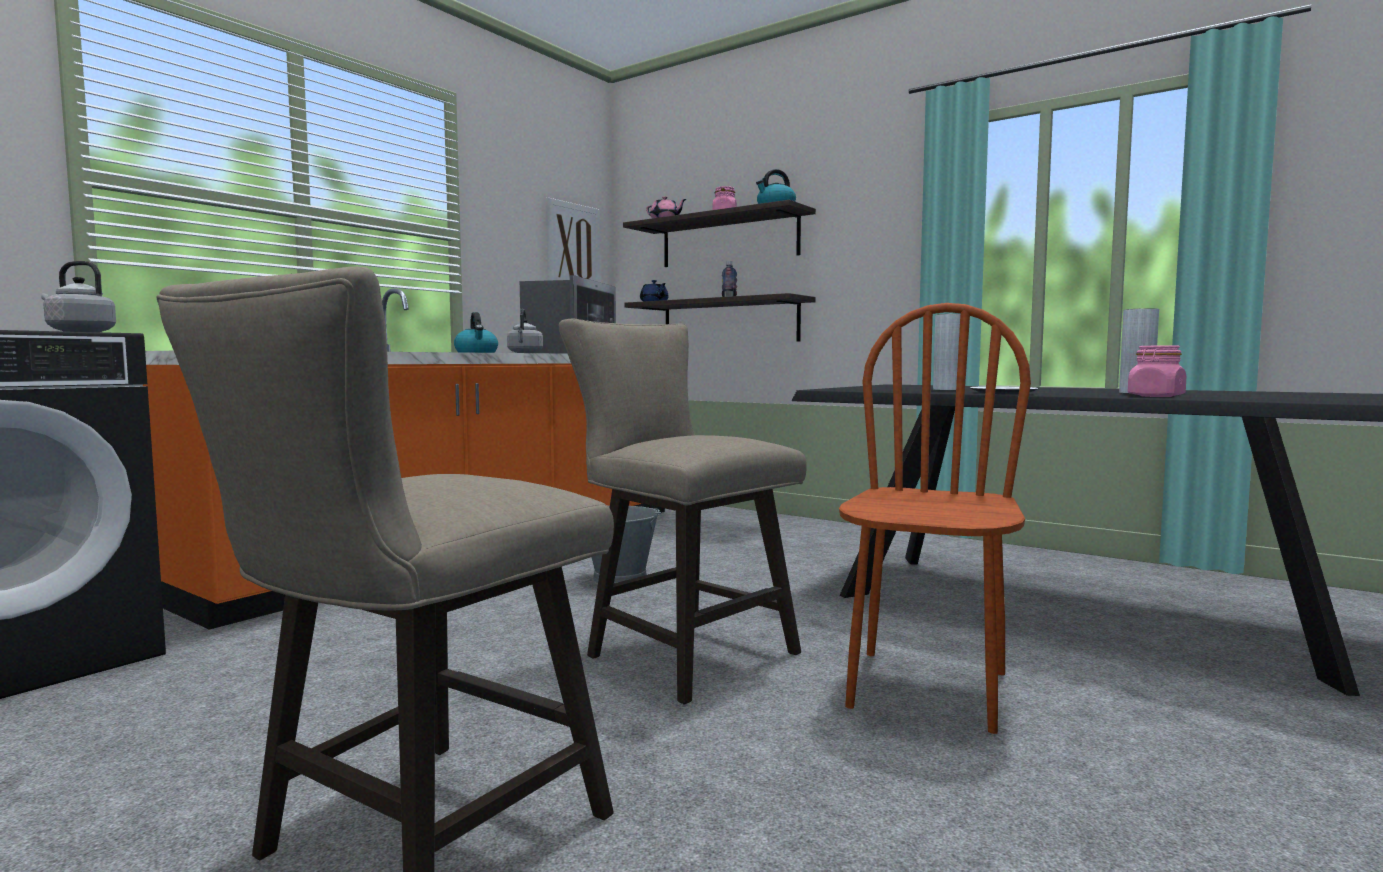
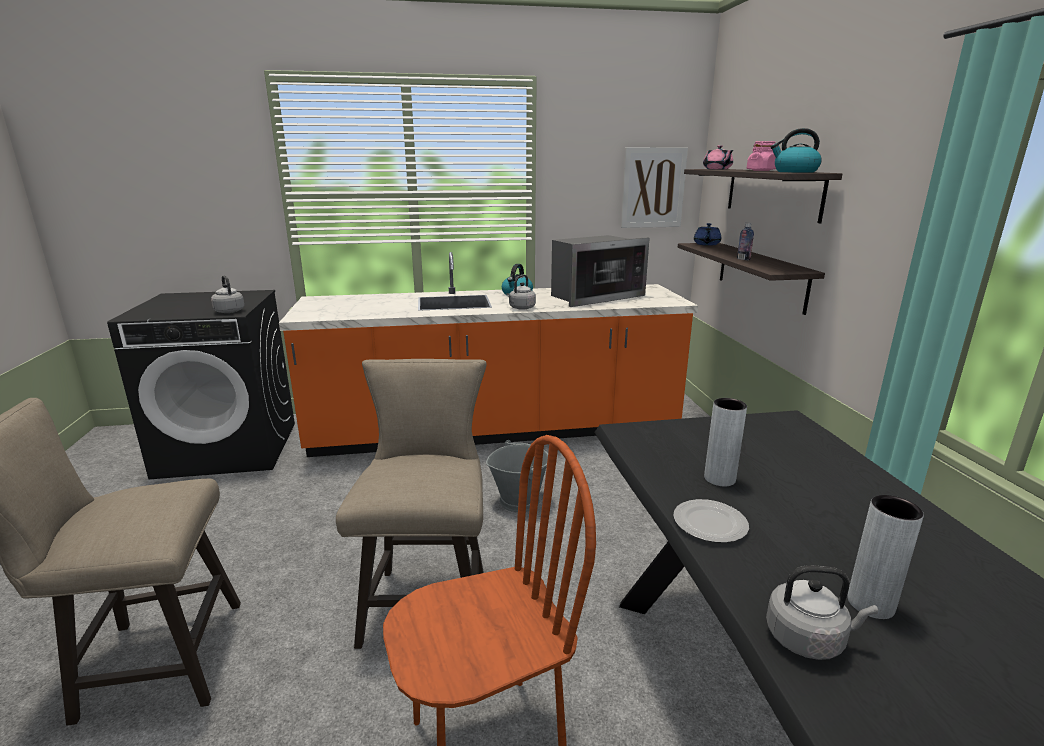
camera: 45 degrees right, 15 degrees up
(1156, 396) = (808, 639): pink jar -> grey kettle

